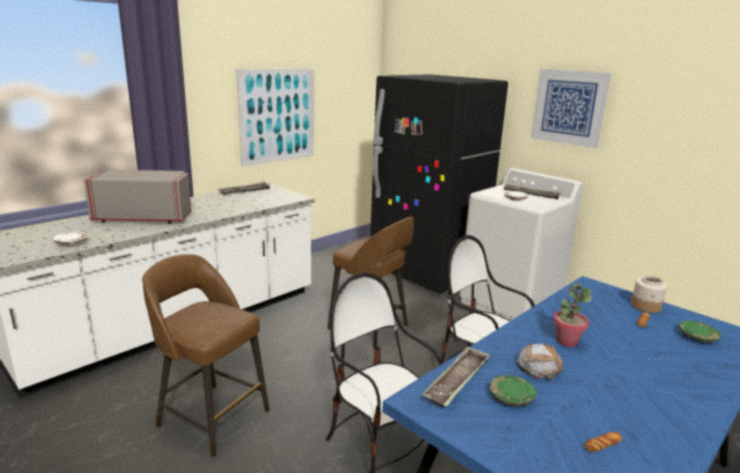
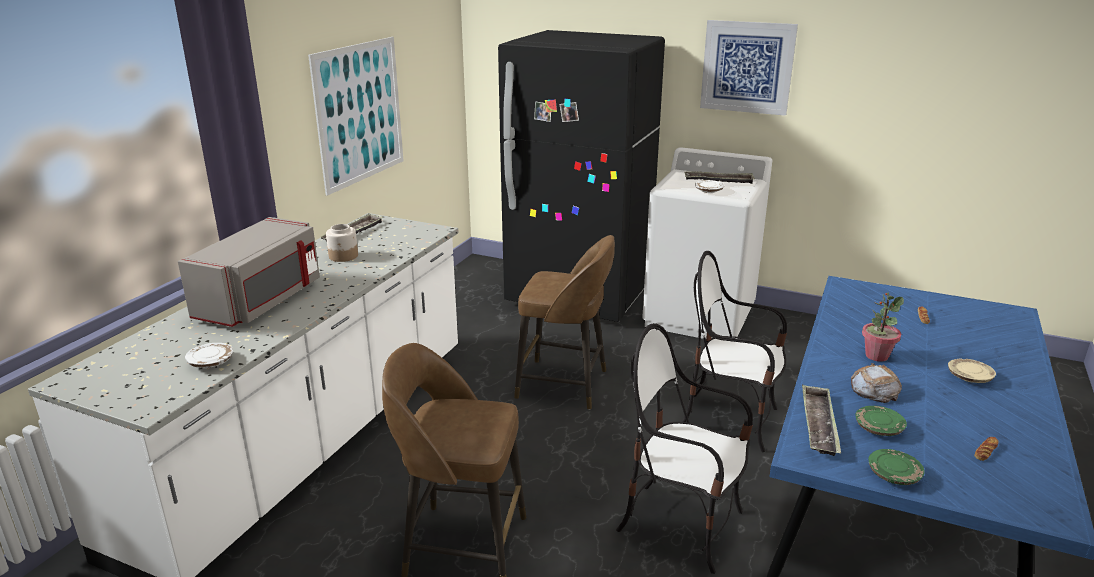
camera: 20 degrees left, 5 degrees up
(144, 217) = (262, 300): grey microwave -> grey microwave turned 135 degrees clockwise
(645, 378) = (969, 377): none -> beige plate
(646, 306) = (912, 299): jar -> jar (343, 256)
(697, 337) = (978, 323): green plate -> green plate (894, 474)

